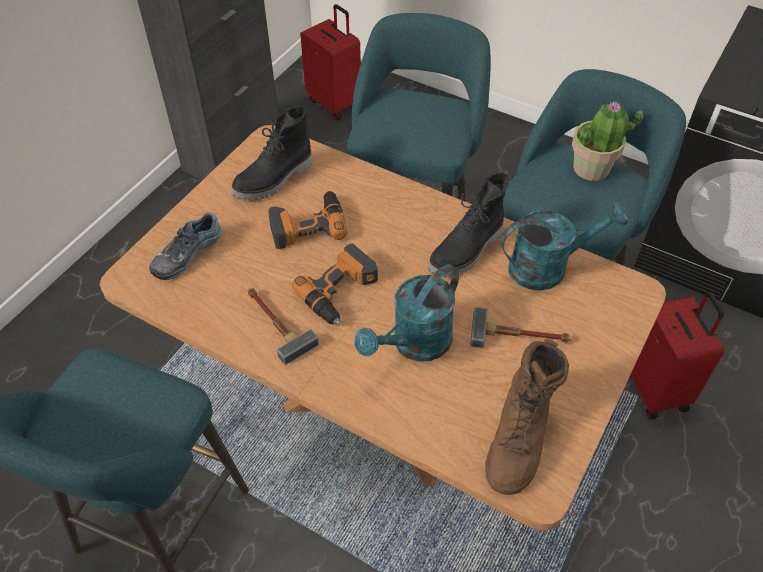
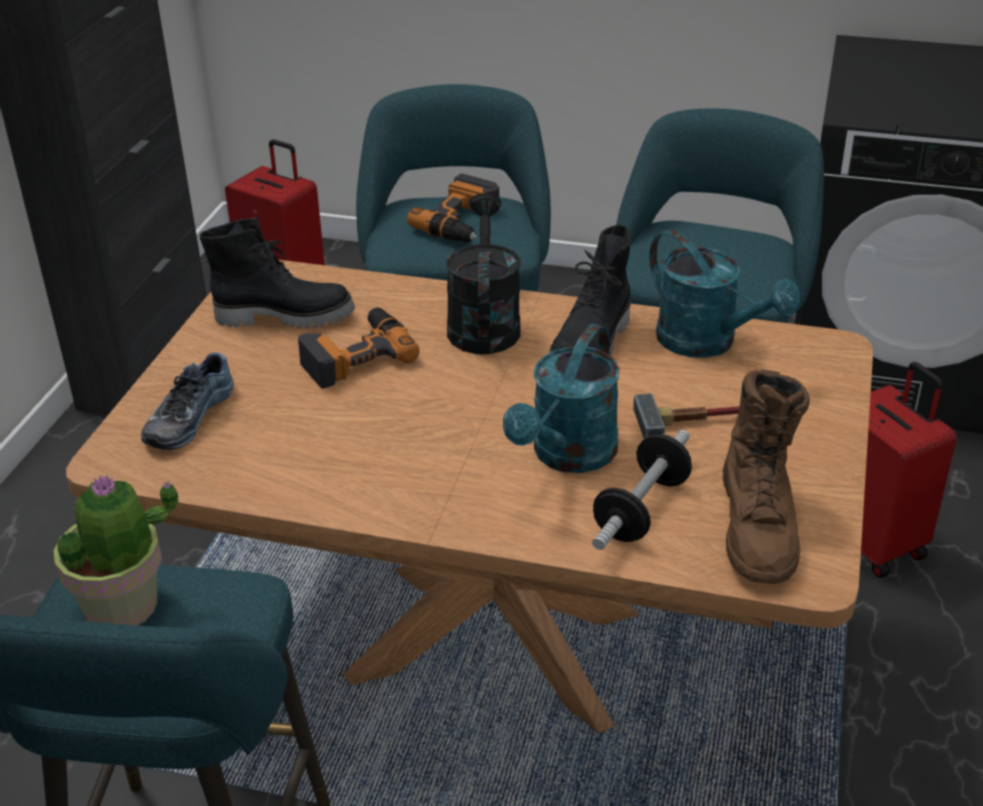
camera: 15 degrees left, 15 degrees down
(274, 180) = (285, 316): black boot -> black boot turned 120 degrees counterclockwise
(275, 323) = (357, 470): hammer -> none
(341, 292) = (437, 419): power drill -> power drill (463, 222)
(401, 215) = (483, 323): none -> black watering can
(446, 403) = (641, 509): none -> dumbbell
(548, 267) = (708, 343): turquoise watering can -> turquoise watering can turned 75 degrees clockwise
(592, 168) = (714, 237): potted plant -> potted plant (123, 606)

